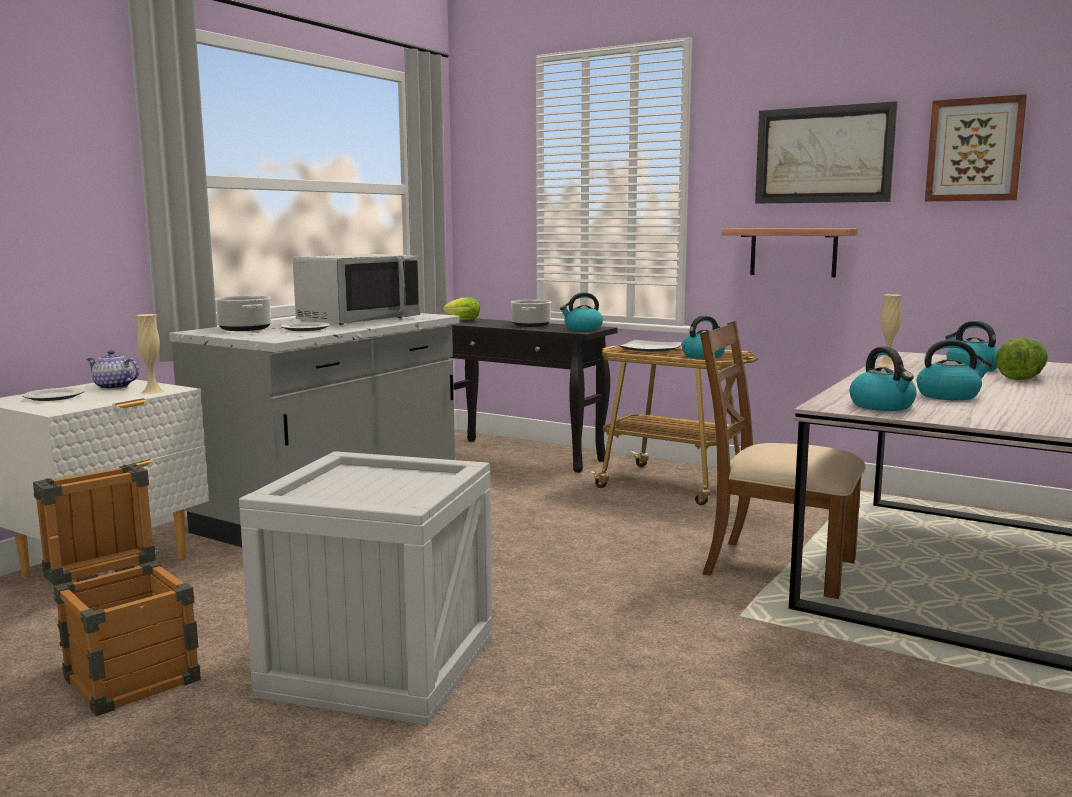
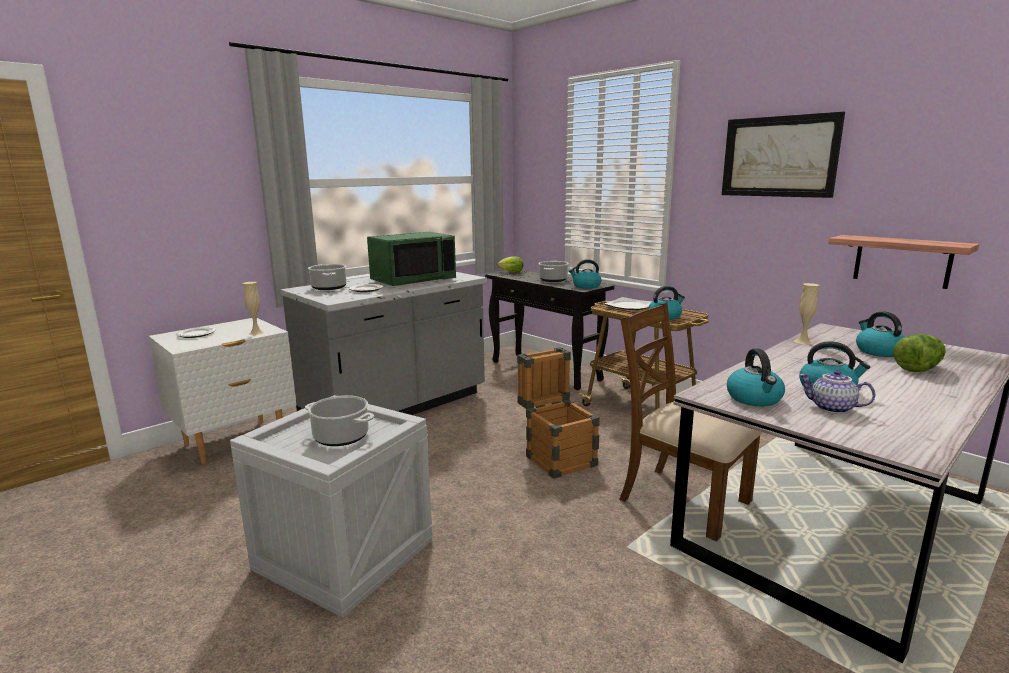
camera: 15 degrees right, 5 degrees up
(113, 387) = (238, 327): teapot -> teapot (831, 408)
(127, 673) = (192, 534): crate -> crate (556, 457)
(358, 320) = (412, 280): grey microwave -> green microwave
(387, 488) = (340, 437): none -> cooking pot
(793, 252) = (750, 235): shelf -> shelf (902, 261)
(974, 150) = (912, 154): picture -> none

